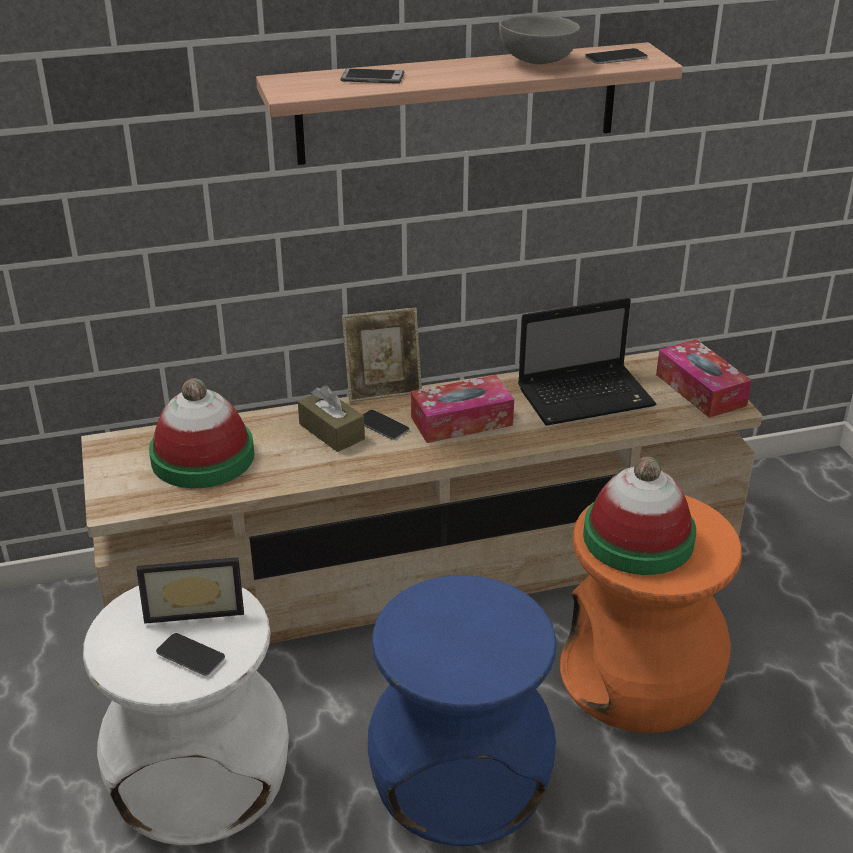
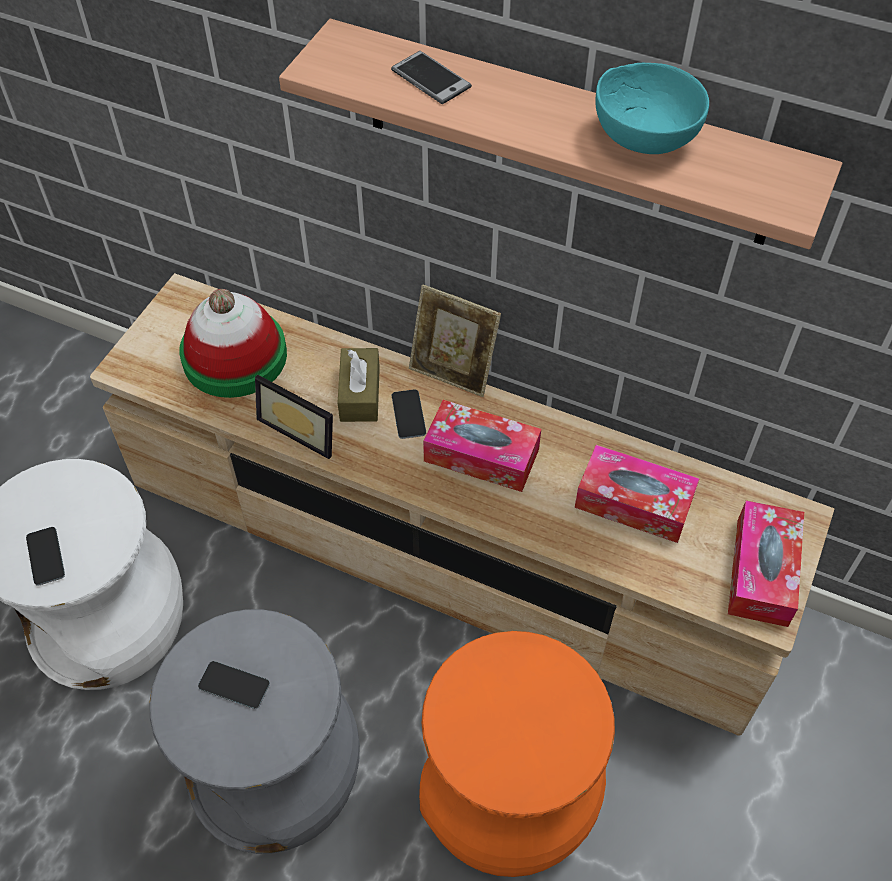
camera: 40 degrees right, 20 degrees up
(194, 607) = (92, 510): picture frame -> picture frame (302, 428)
(461, 775) = (275, 768): blue stool -> grey stool
(535, 61) = (643, 136): grey bowl -> turquoise bowl
(587, 396) = (633, 503): laptop -> tissue box
(616, 57) = (752, 175): phone -> phone (234, 685)
(638, 538) = (500, 704): hat -> none

